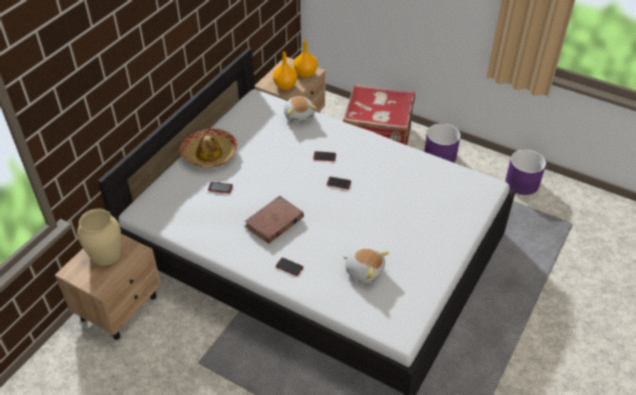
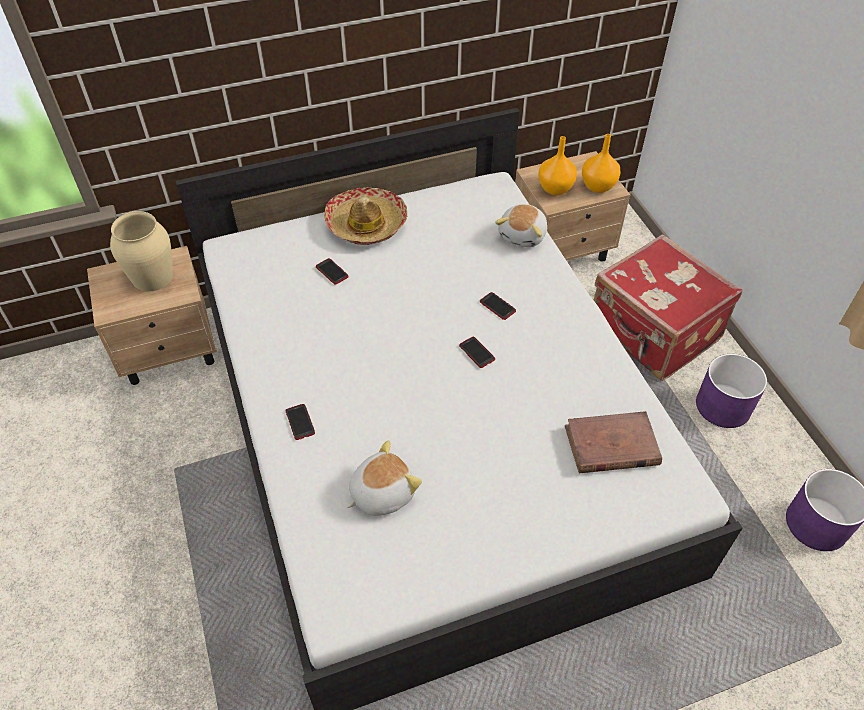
camera: 40 degrees right, 5 degrees up
(274, 222) = (344, 353): brown book -> brown book (611, 446)
(364, 270) = (381, 492): plush toy -> plush toy turned 105 degrees counterclockwise

